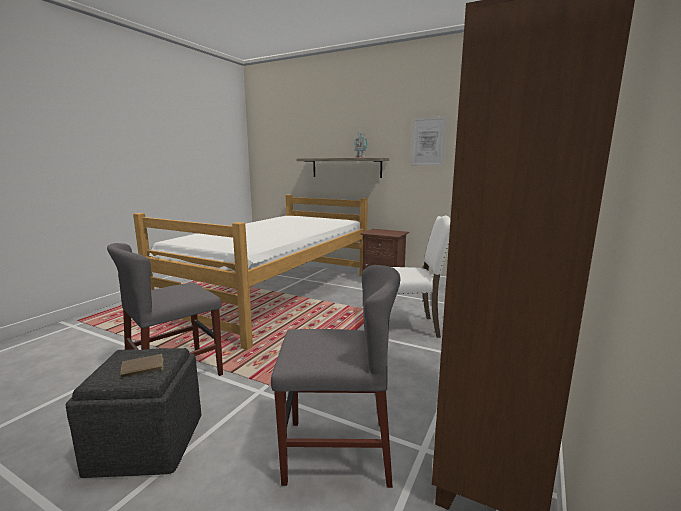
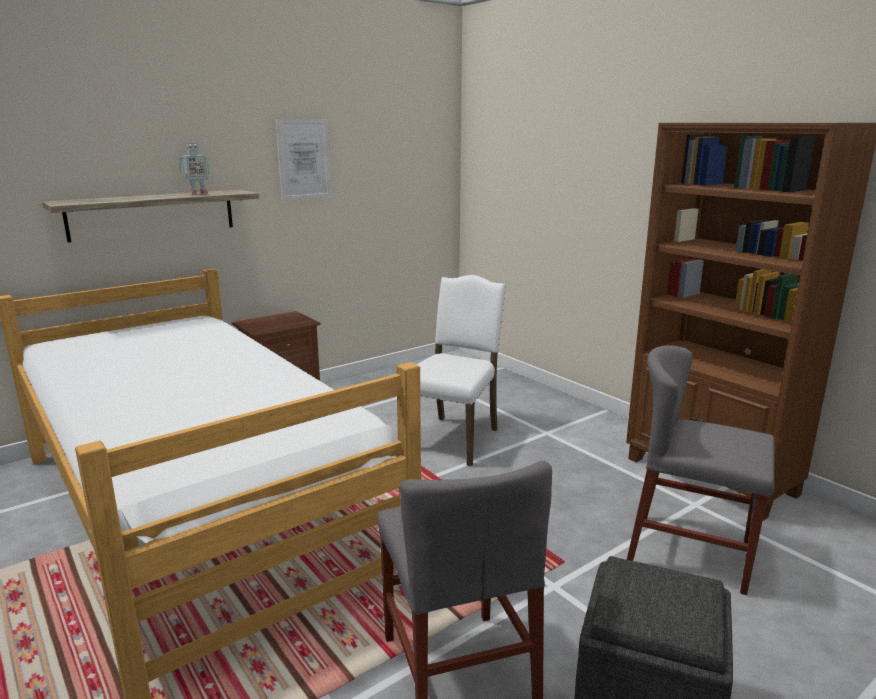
camera: 65 degrees left, 5 degrees up
(142, 368) = (673, 592): brown book -> none
(337, 451) = (690, 552): grey chair -> grey chair turned 90 degrees counterclockwise

